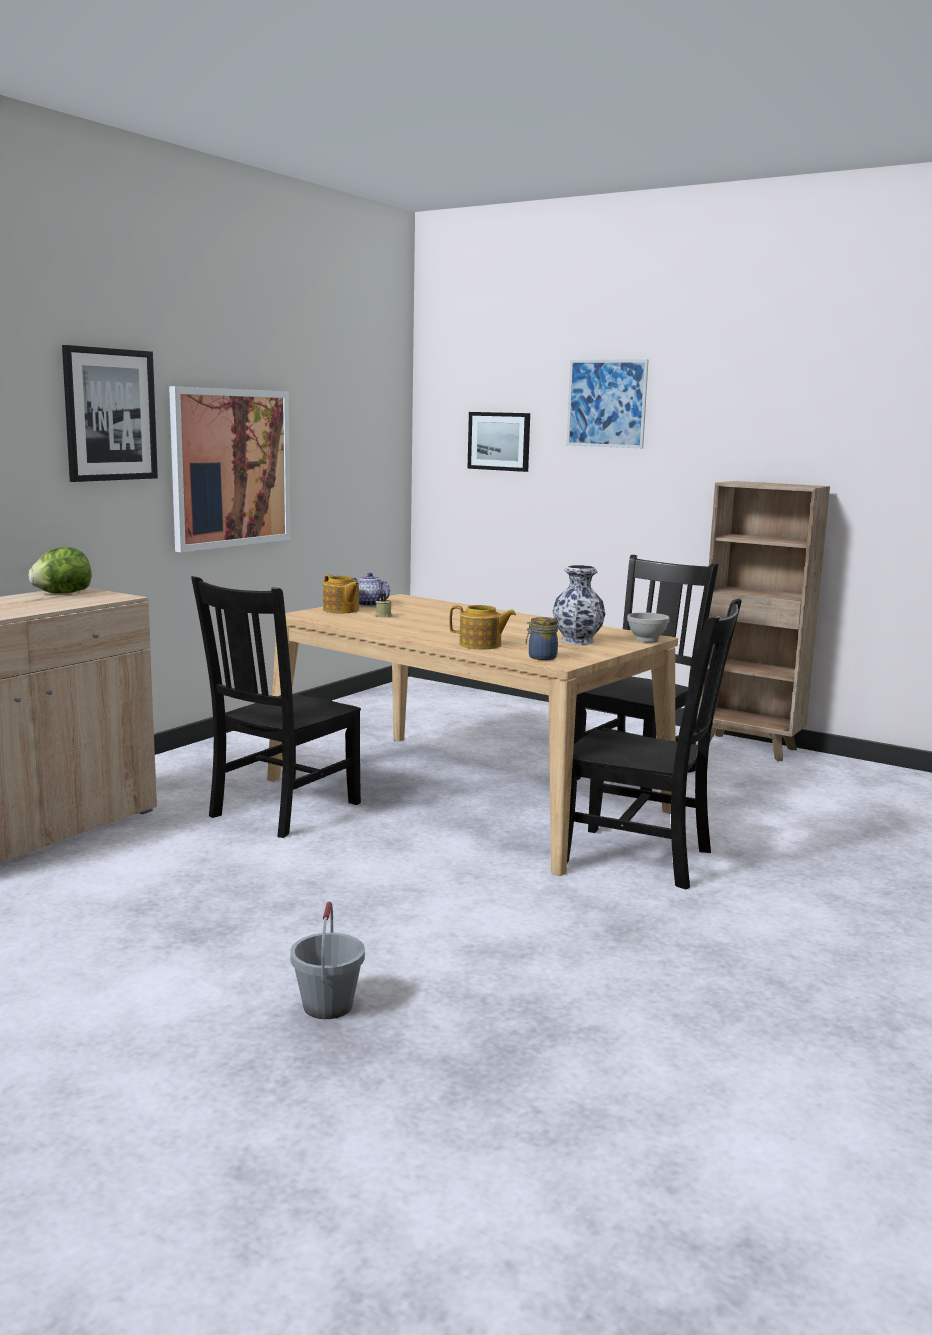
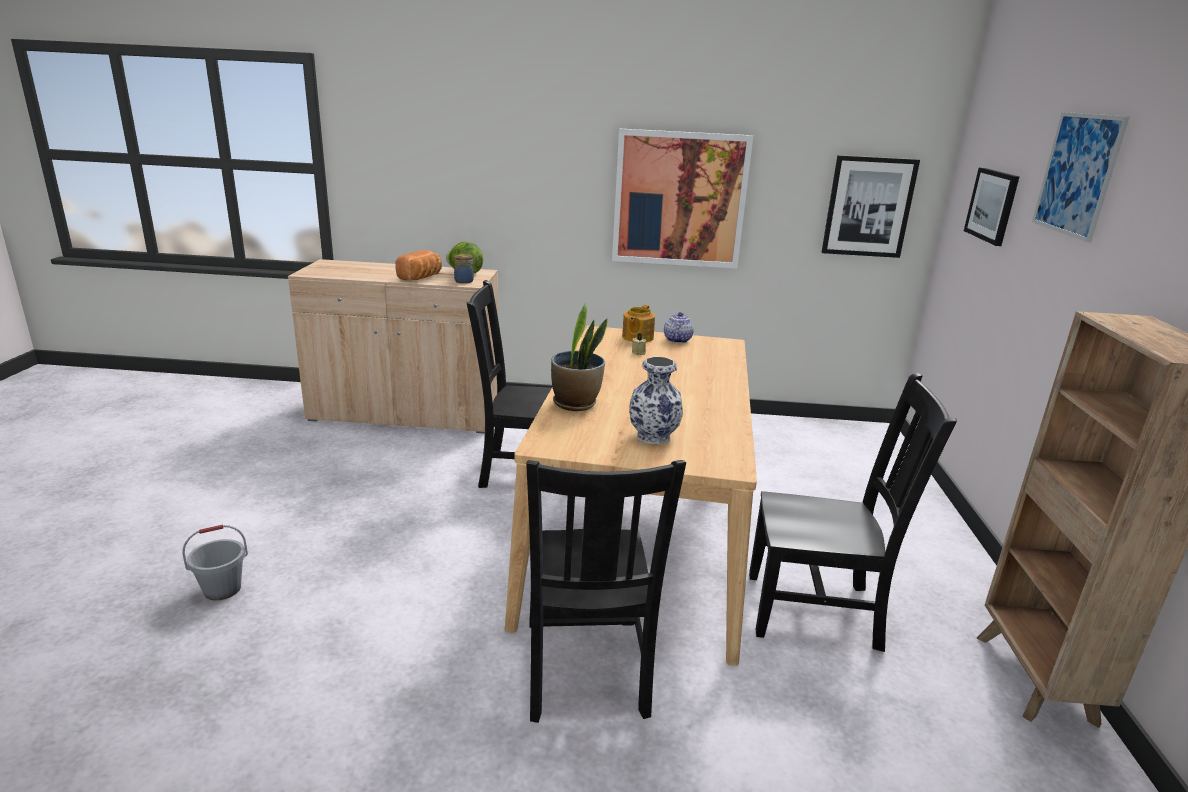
camera: 60 degrees right, 10 degrees up
(44, 605) = (422, 277): none -> bread
(110, 415) = (560, 149): picture -> picture (868, 207)
(481, 645) = (576, 403): teapot -> potted plant
(541, 657) = (556, 434): jar -> jar (463, 281)
(646, 640) = (713, 467): white bowl -> none

